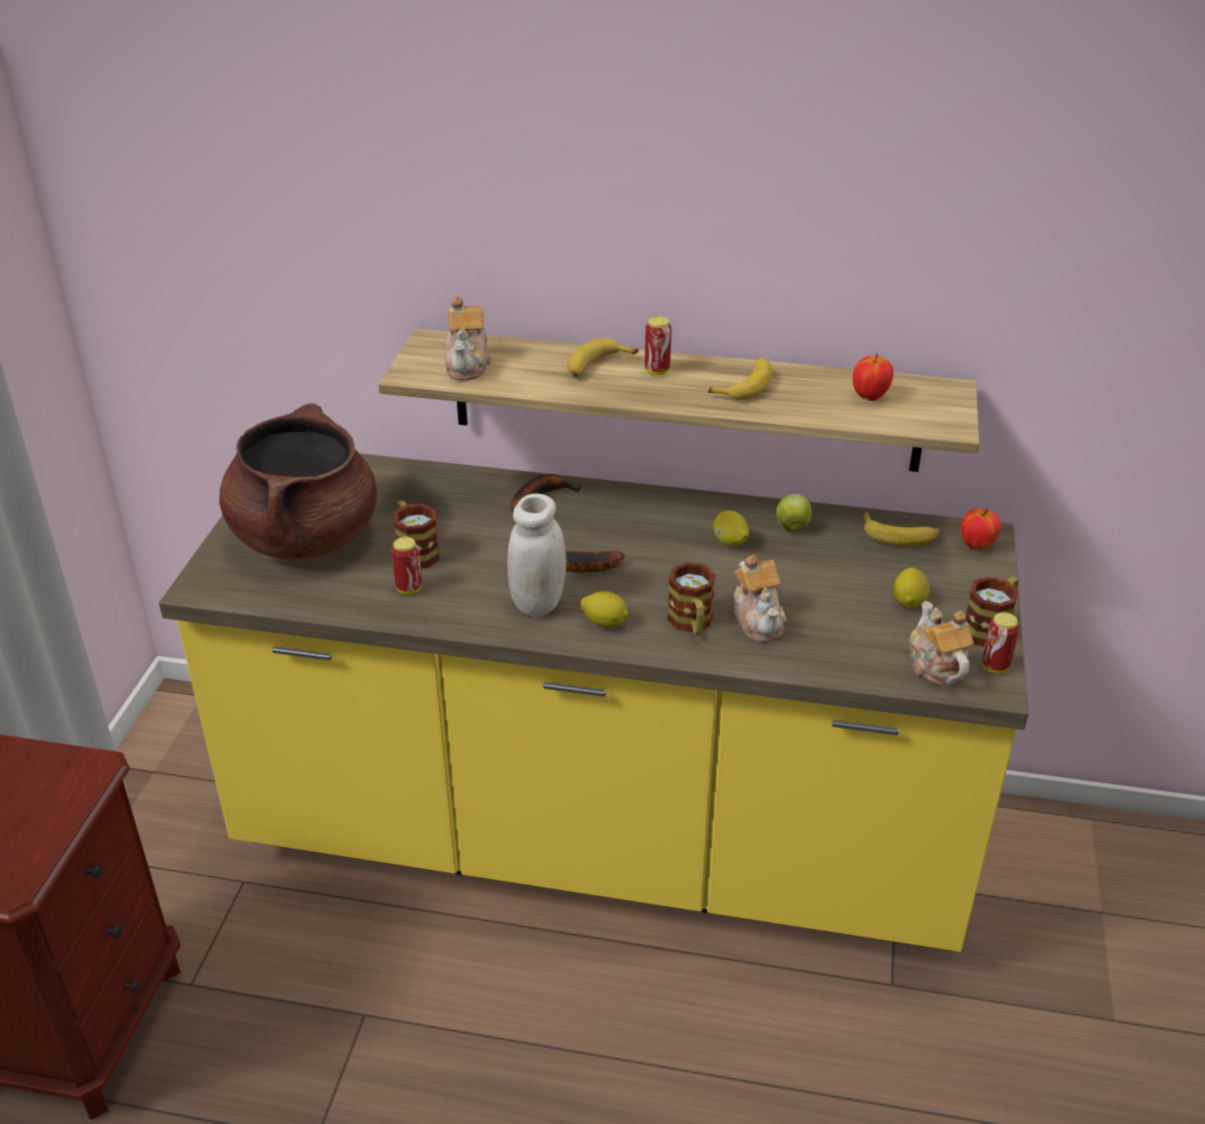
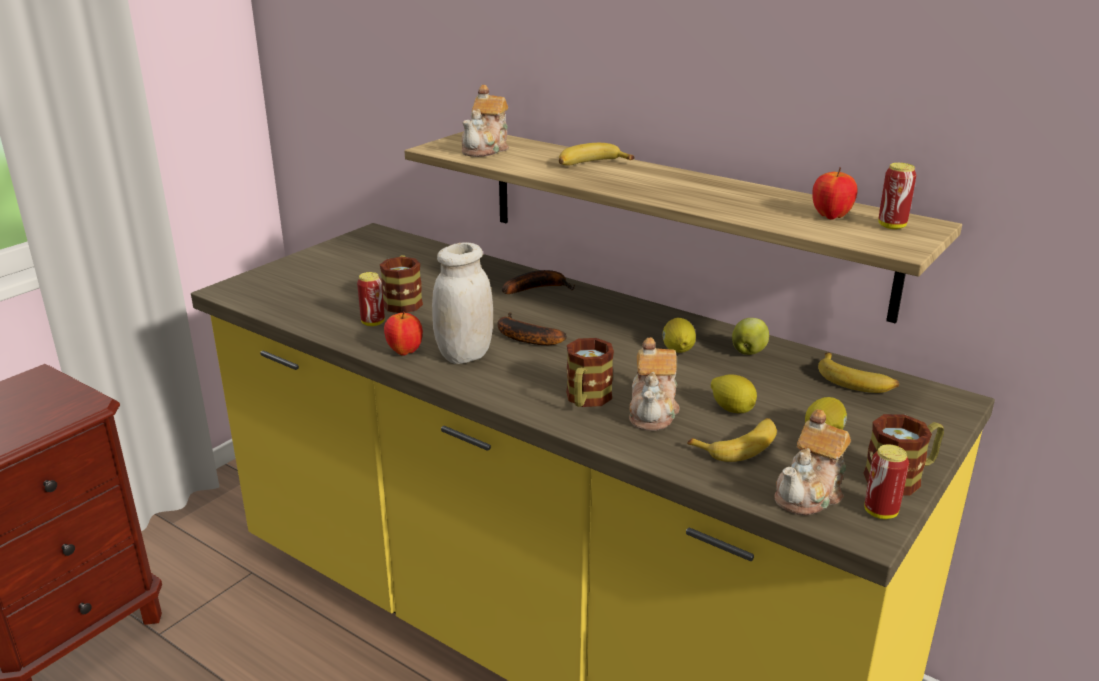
camera: 25 degrees right, 10 degrees down
(305, 537) = (333, 276): brown cooking pot -> none
(605, 623) = (508, 381): lemon -> lemon (732, 409)
(657, 371) = (640, 174): can -> can (892, 226)
(745, 385) = (712, 192): banana -> banana (739, 445)
(935, 665) = (811, 493): teapot -> teapot turned 150 degrees counterclockwise
(976, 546) = (936, 407): apple -> apple (404, 352)

